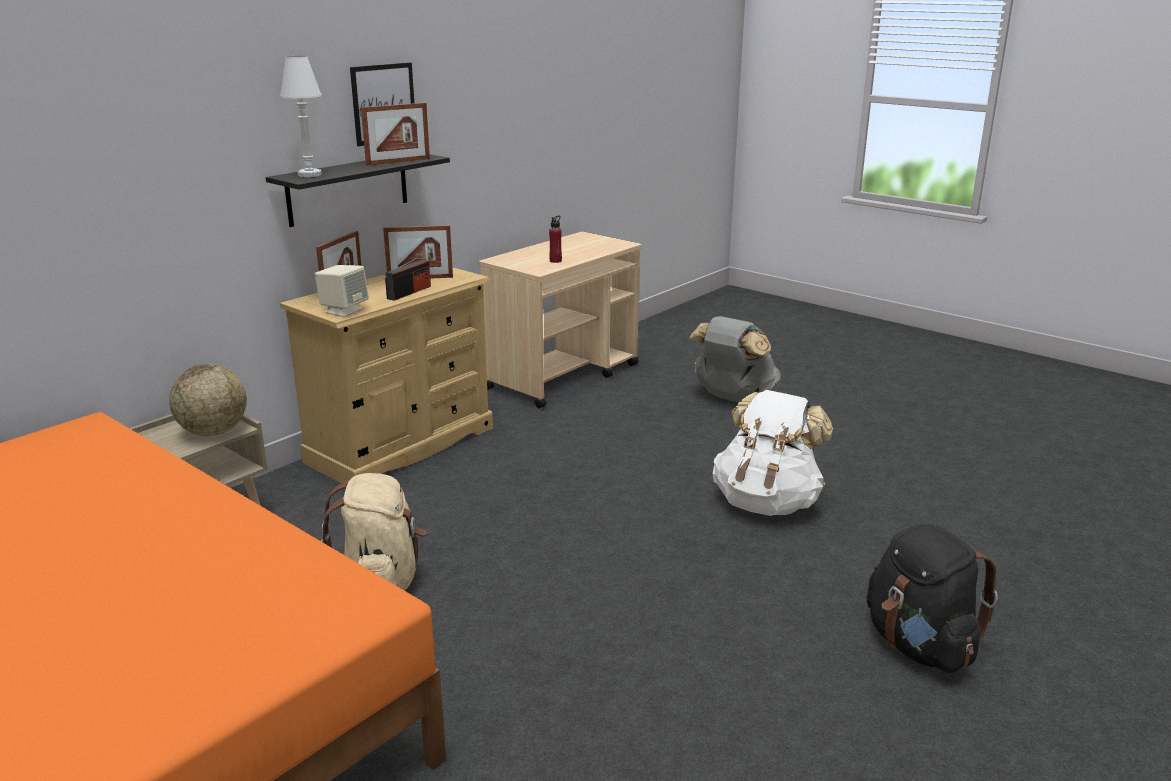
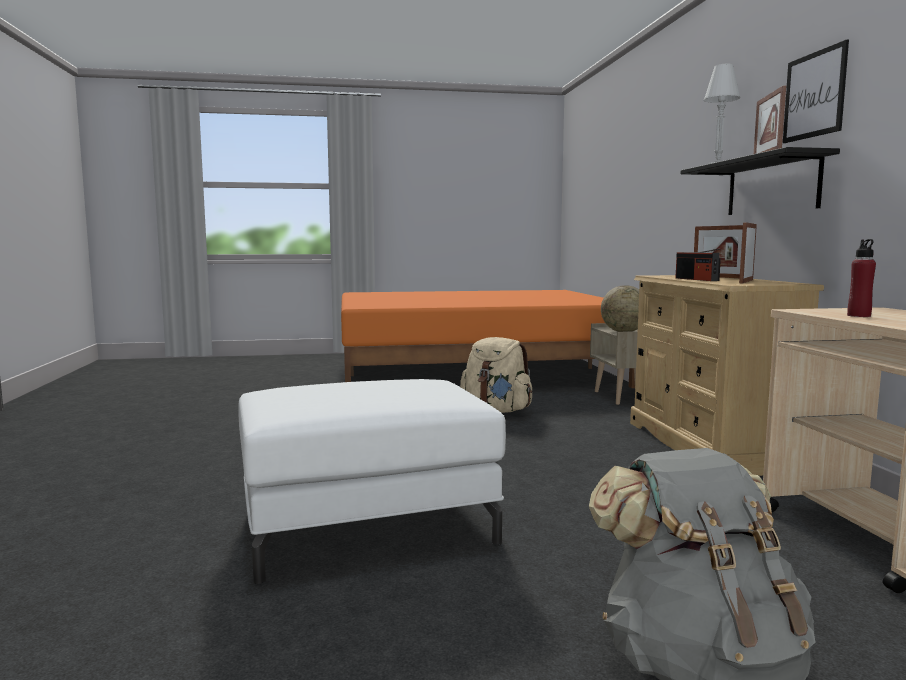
camera: 130 degrees right, 15 degrees down
(344, 310) = (663, 276): beige speaker -> none
(767, 502) = (367, 528): white backpack -> white ottoman
(919, 646) = (131, 489): black backpack -> none

